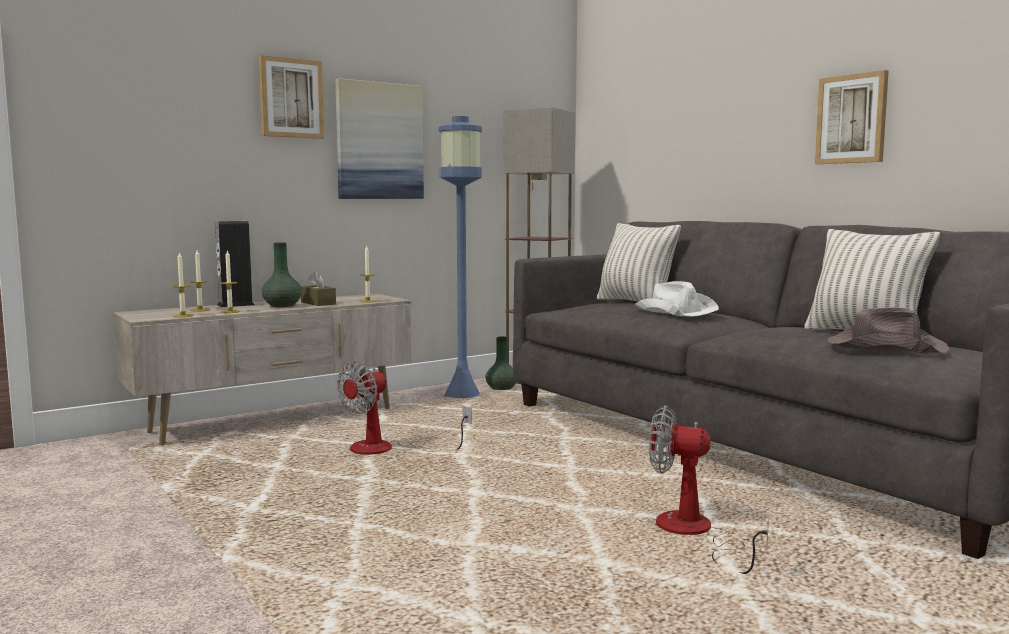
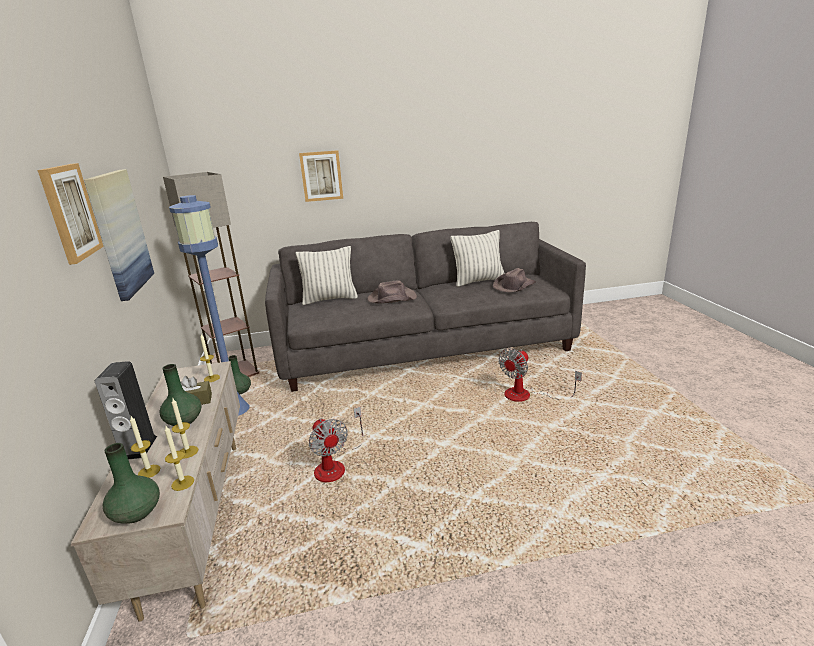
camera: 65 degrees left, 15 degrees up
(143, 315) = (136, 513): none -> green vase
(675, 311) = (391, 298): white hat -> brown hat
(852, 119) = (412, 172): picture -> picture (321, 176)

